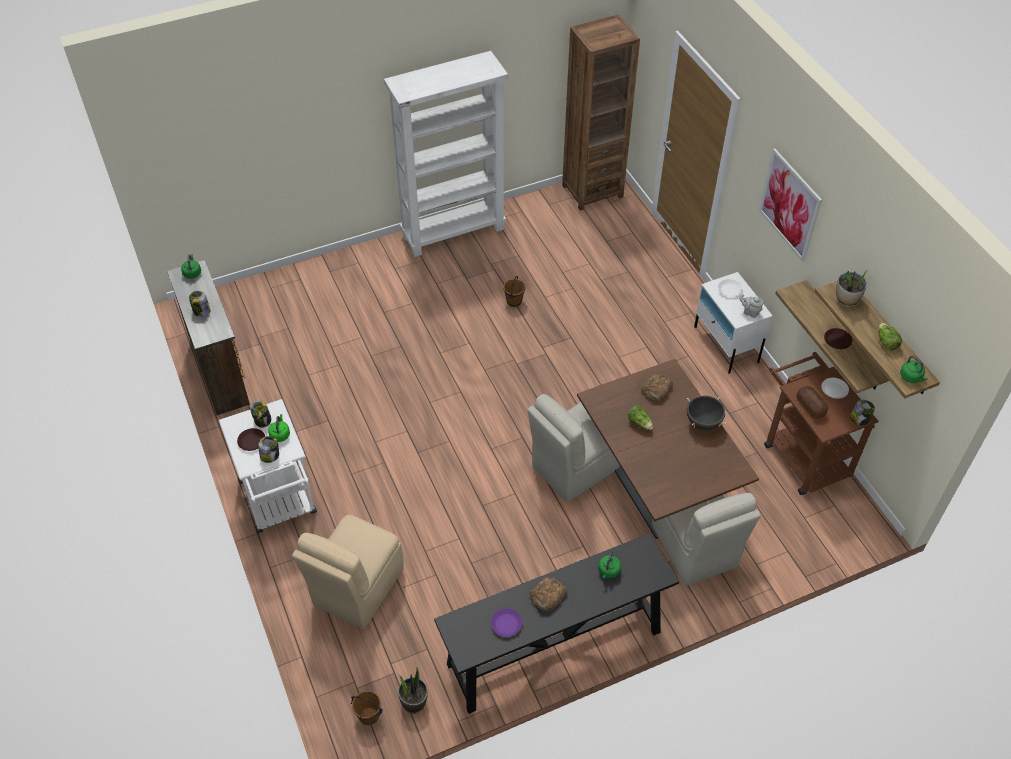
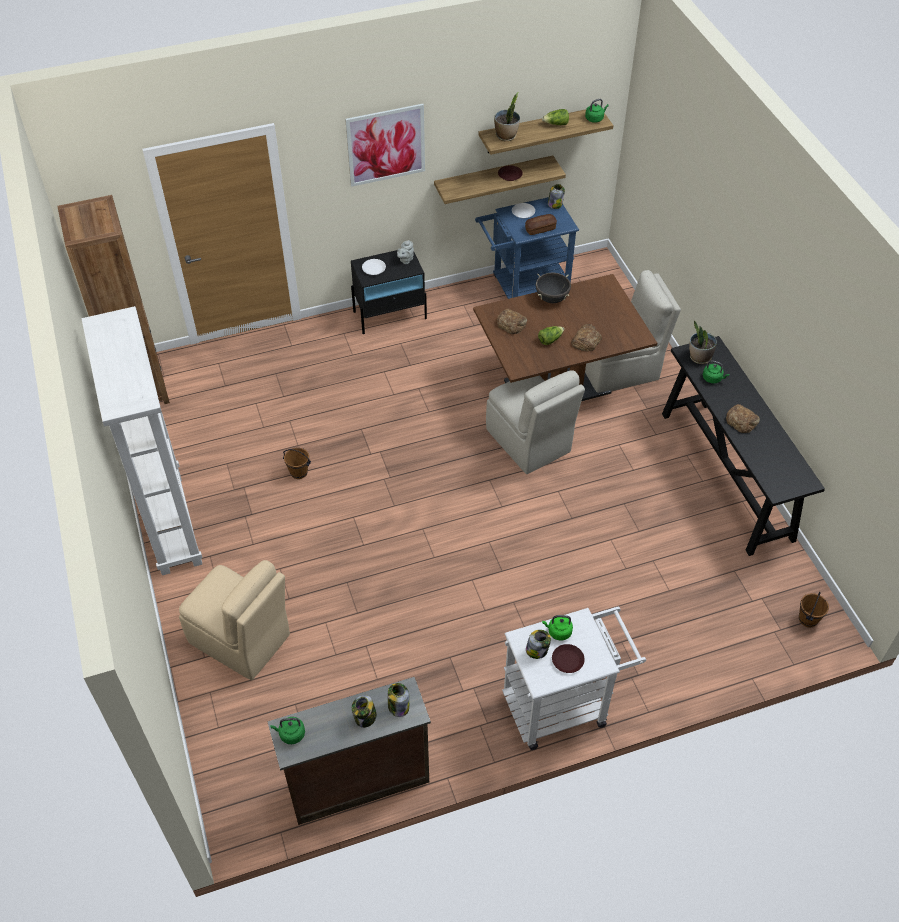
camera: 85 degrees left, 0 degrees up
(270, 455) = (588, 641): jar -> jar (398, 706)
(356, 588) = (671, 629): beige chair -> beige chair (241, 640)
(414, 702) = (789, 583): potted plant -> potted plant (699, 357)
(506, 624) = (773, 451): purple plate -> none
(644, 454) = (586, 340): none -> bread
(726, 344) = (390, 315): white nightstand -> black nightstand
(802, 454) = (524, 287): brown cart -> blue cart

